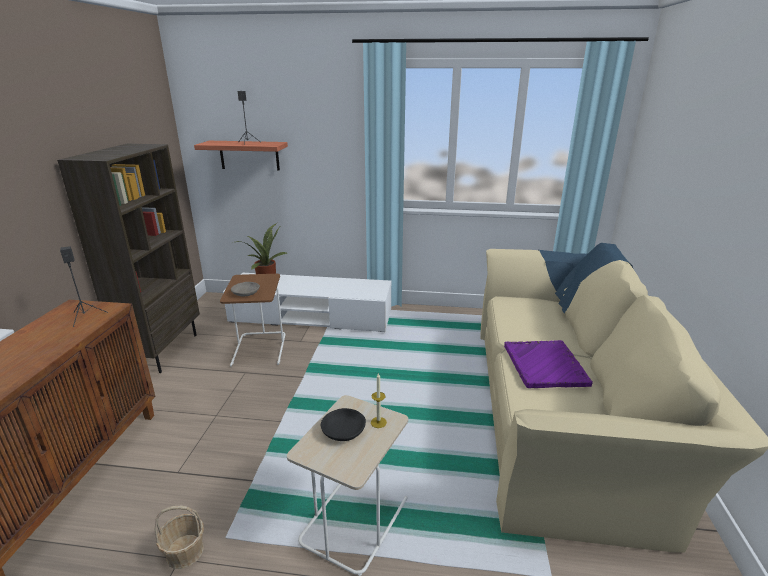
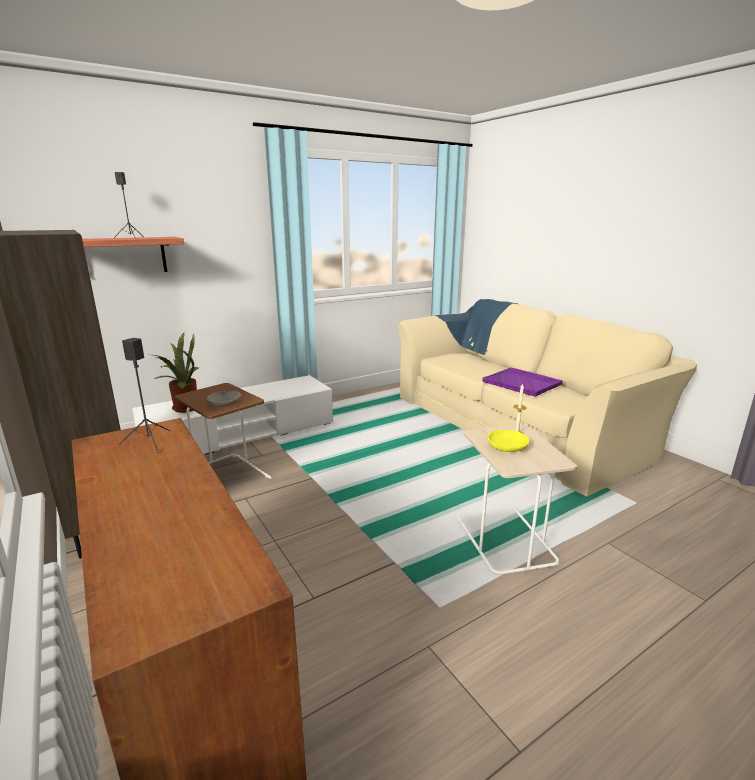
camera: 40 degrees left, 5 degrees down
(184, 552) = (424, 639): basket -> none
(344, 430) = (507, 446): black bowl -> yellow bowl

